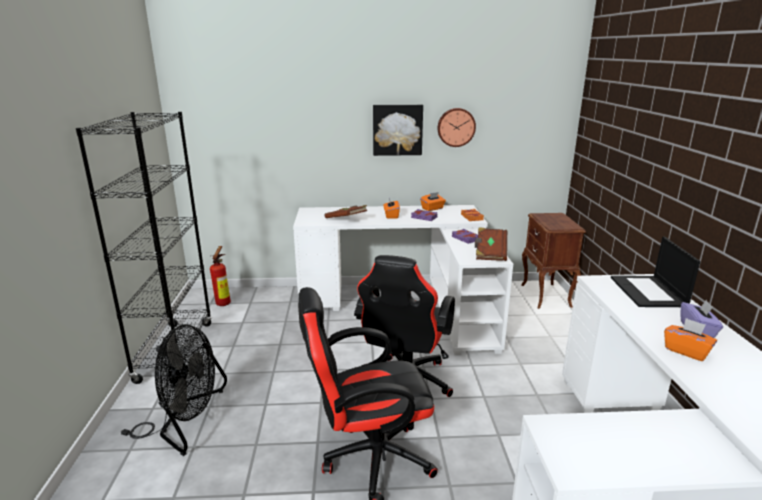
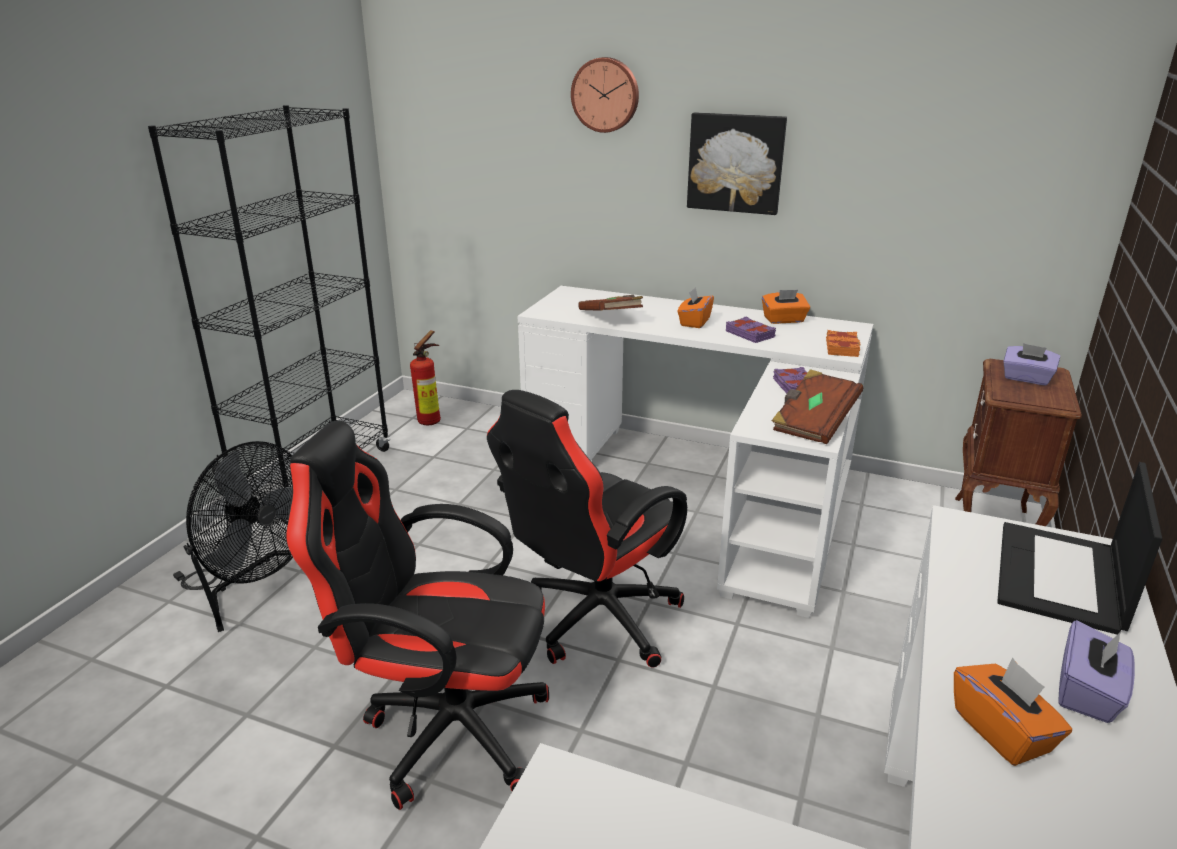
camera: 25 degrees right, 5 degrees up
(456, 127) = (851, 166): wall clock -> wall clock (606, 95)
(553, 219) = (1026, 378): none -> purple tissue box

